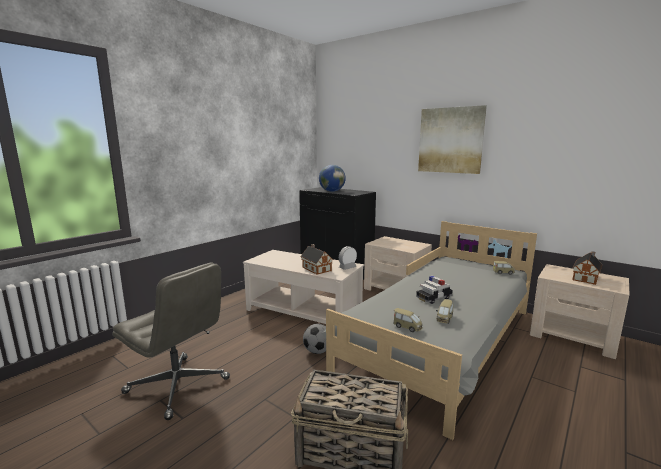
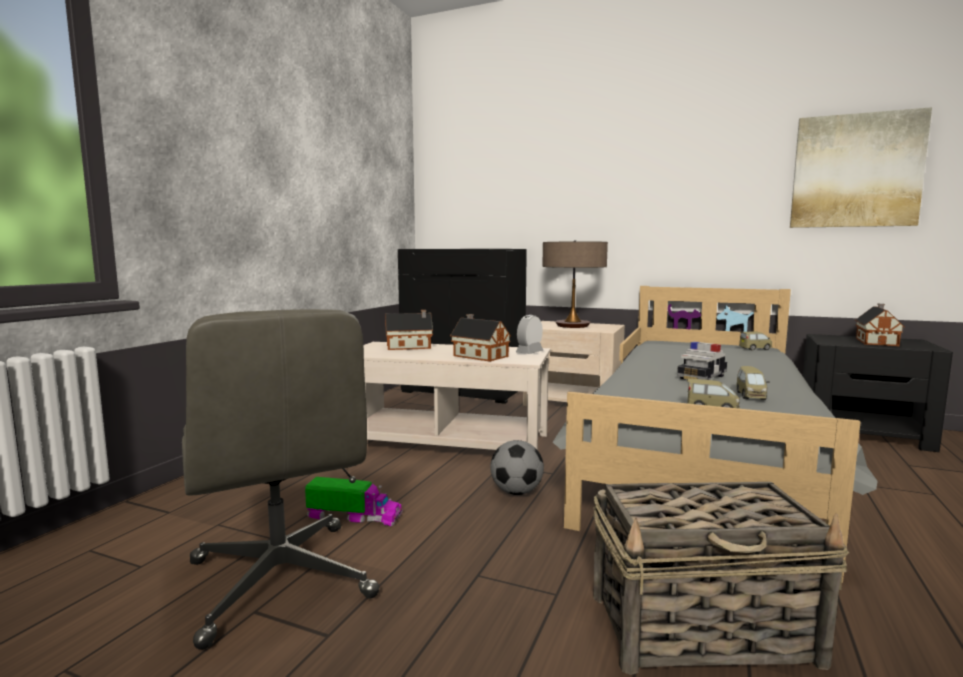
camera: 15 degrees left, 5 degrees down
(178, 386) = (281, 580): grey office chair -> grey office chair turned 45 degrees clockwise
(229, 355) = (354, 516): none -> toy truck
(287, 256) = (410, 347): none -> toy house
(332, 191) = (456, 248): globe -> none
(396, 243) = (572, 326): none -> table lamp
(450, 140) = (648, 160): picture -> picture (856, 171)
(573, 336) = (863, 433): beige nightstand -> black nightstand

